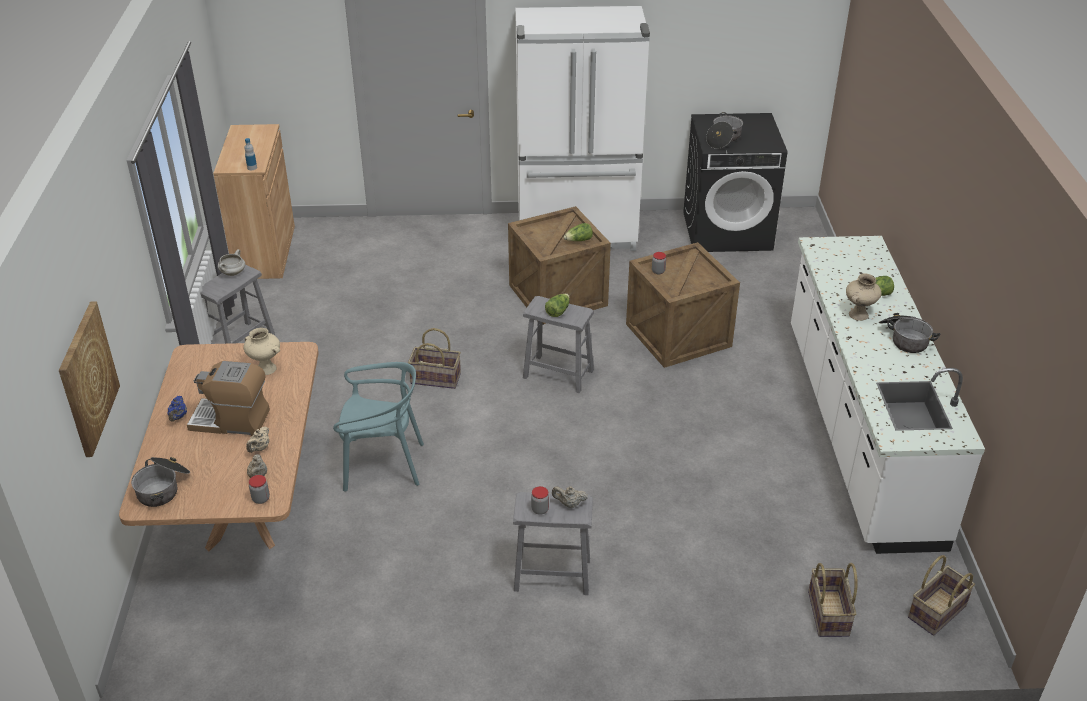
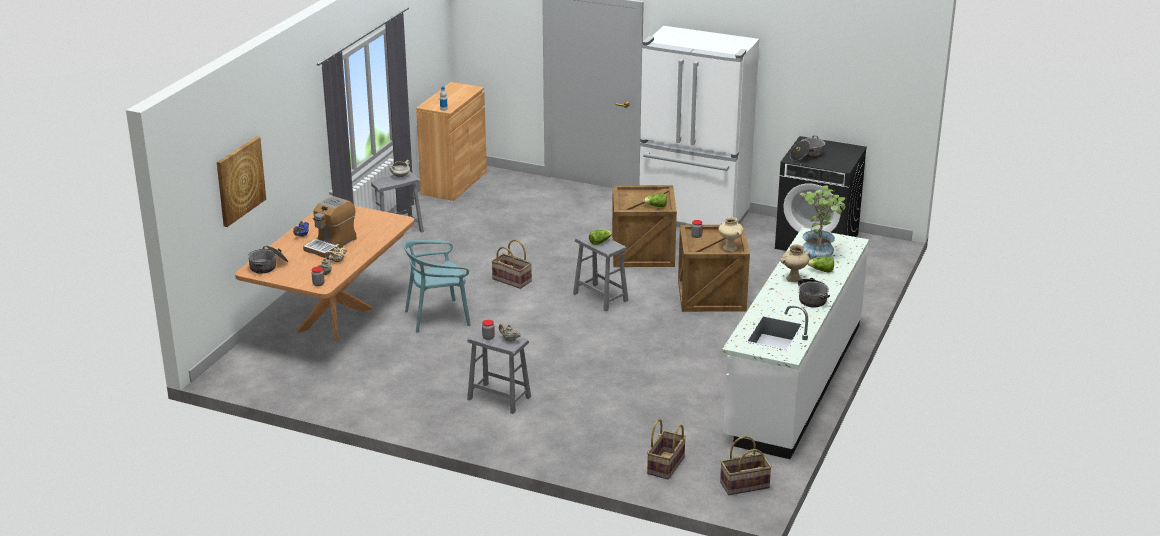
camera: 25 degrees right, 10 degrees down
(231, 420) = (331, 244): coffee machine -> coffee machine turned 90 degrees counterclockwise
(265, 369) = (372, 224): beige vase -> beige vase (729, 248)
(383, 464) = (438, 317): turquoise chair -> turquoise chair turned 135 degrees clockwise
(851, 269) = (819, 253): none -> potted plant

